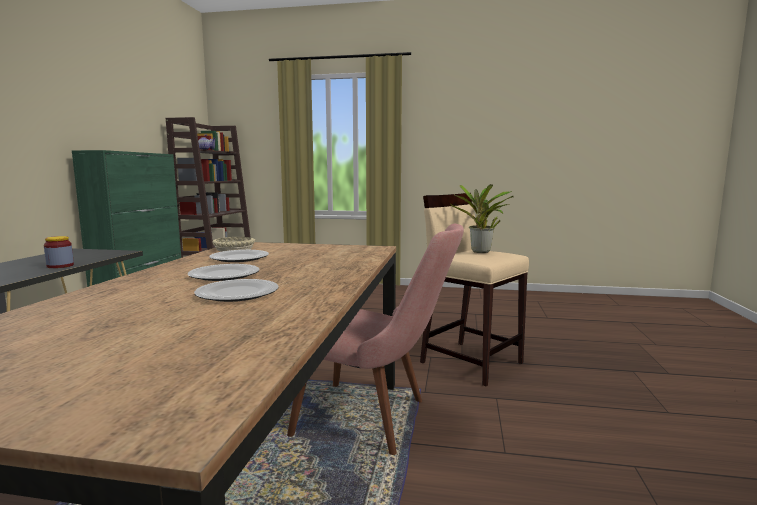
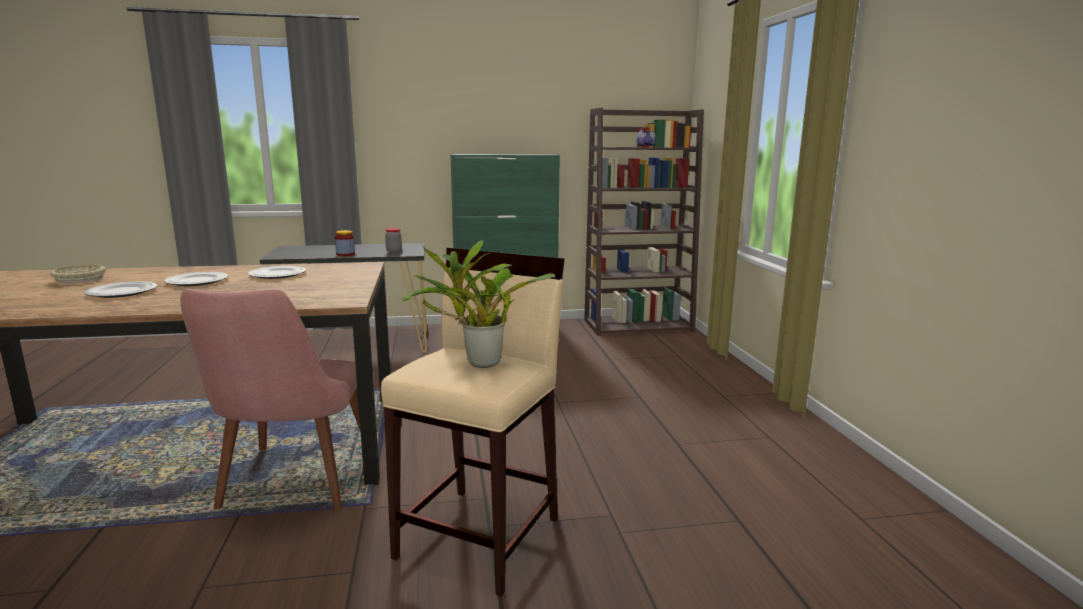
camera: 70 degrees right, 5 degrees up
(93, 255) = (394, 251): none -> jar
(234, 249) = (331, 267): beige bowl -> beige bowl (79, 279)

